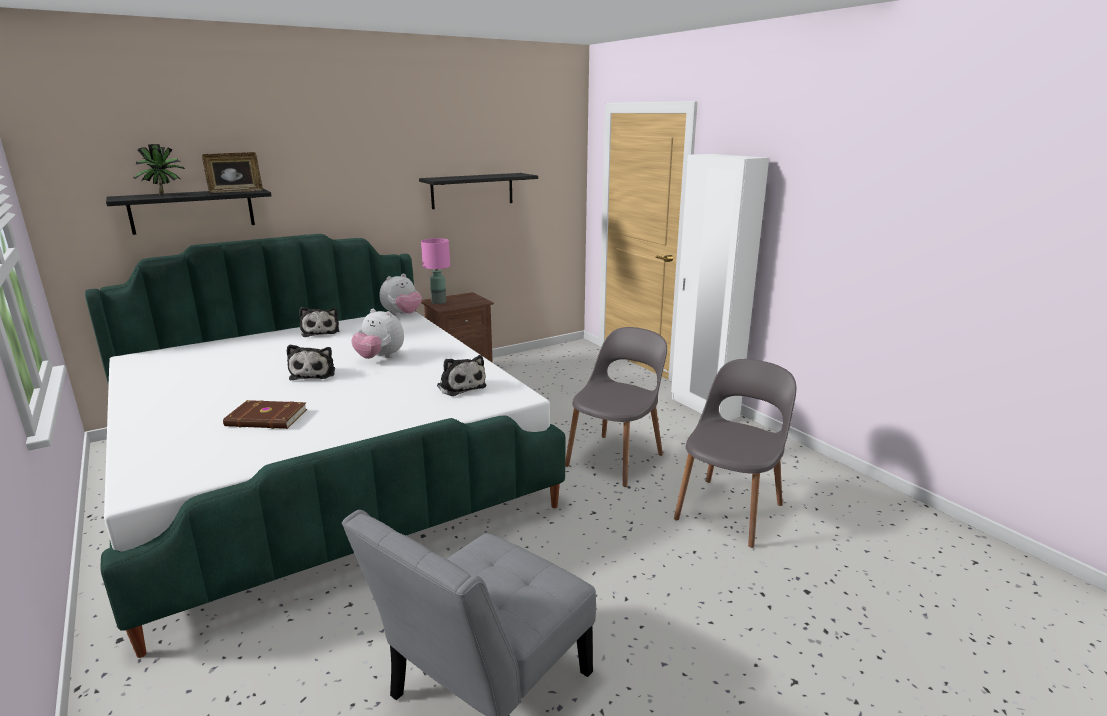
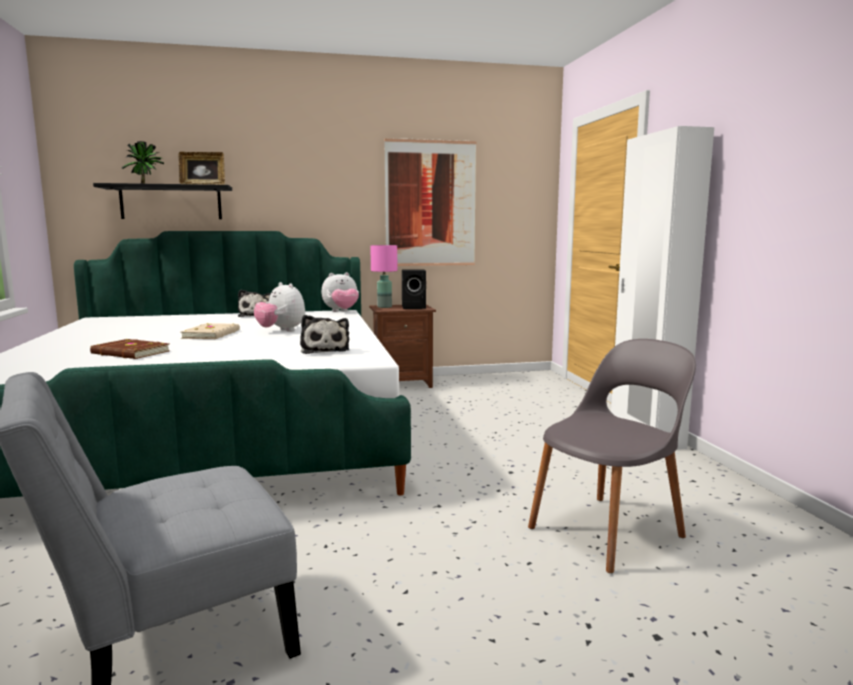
camera: 20 degrees right, 10 degrees down
(314, 373) = (212, 334): plush toy -> beige book
(469, 300) = (414, 307): none -> black speaker
(472, 190) = (430, 203): black shelf -> picture
(616, 458) = (504, 464): grey chair -> none

